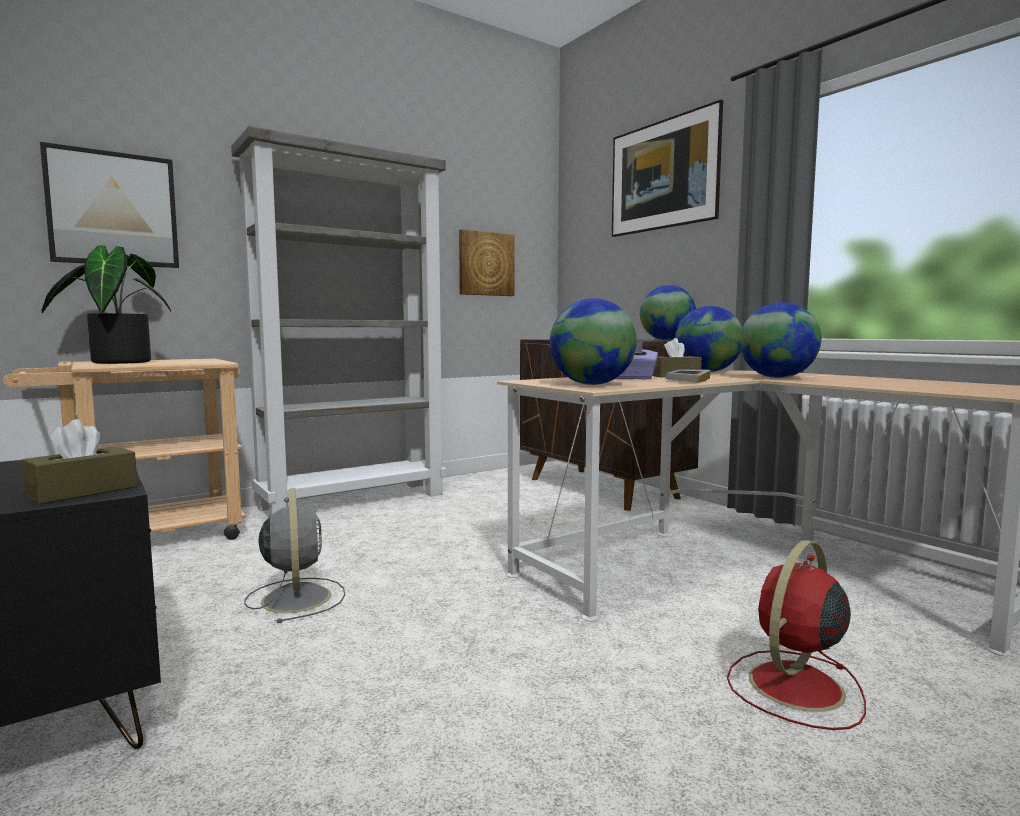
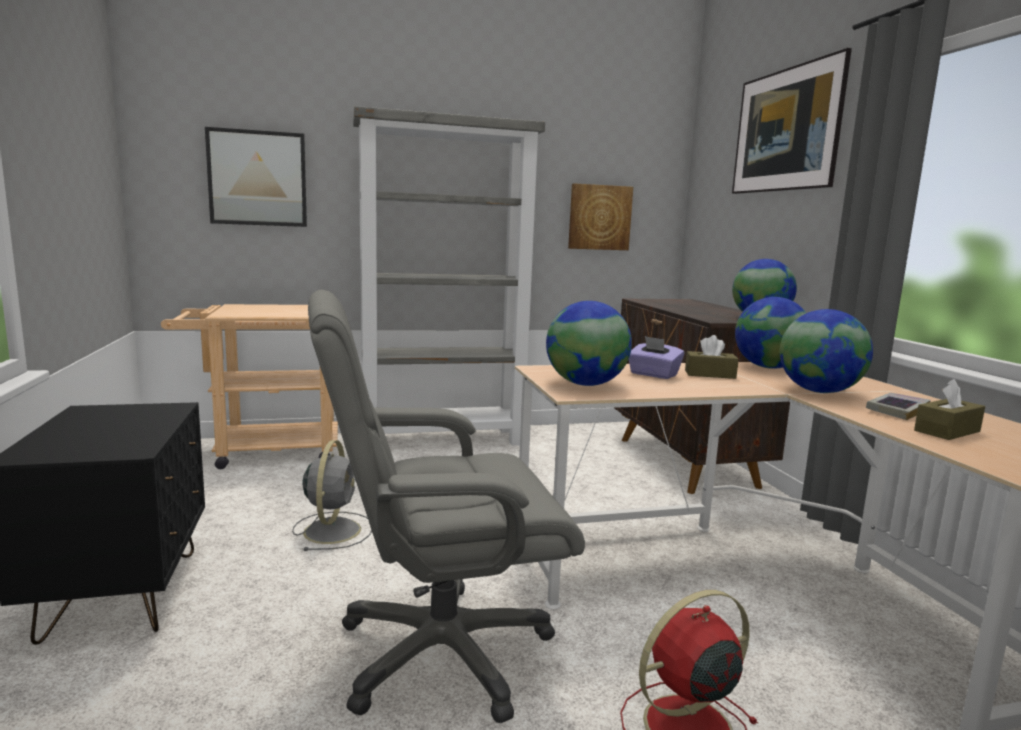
camera: 20 degrees right, 5 degrees up
(83, 491) = (121, 448): brown tissue box -> brown tissue box (947, 431)
(117, 362) = (249, 308): potted plant -> none
(517, 683) = (440, 652): none -> grey office chair
(688, 380) = (702, 386): book -> book (897, 411)

